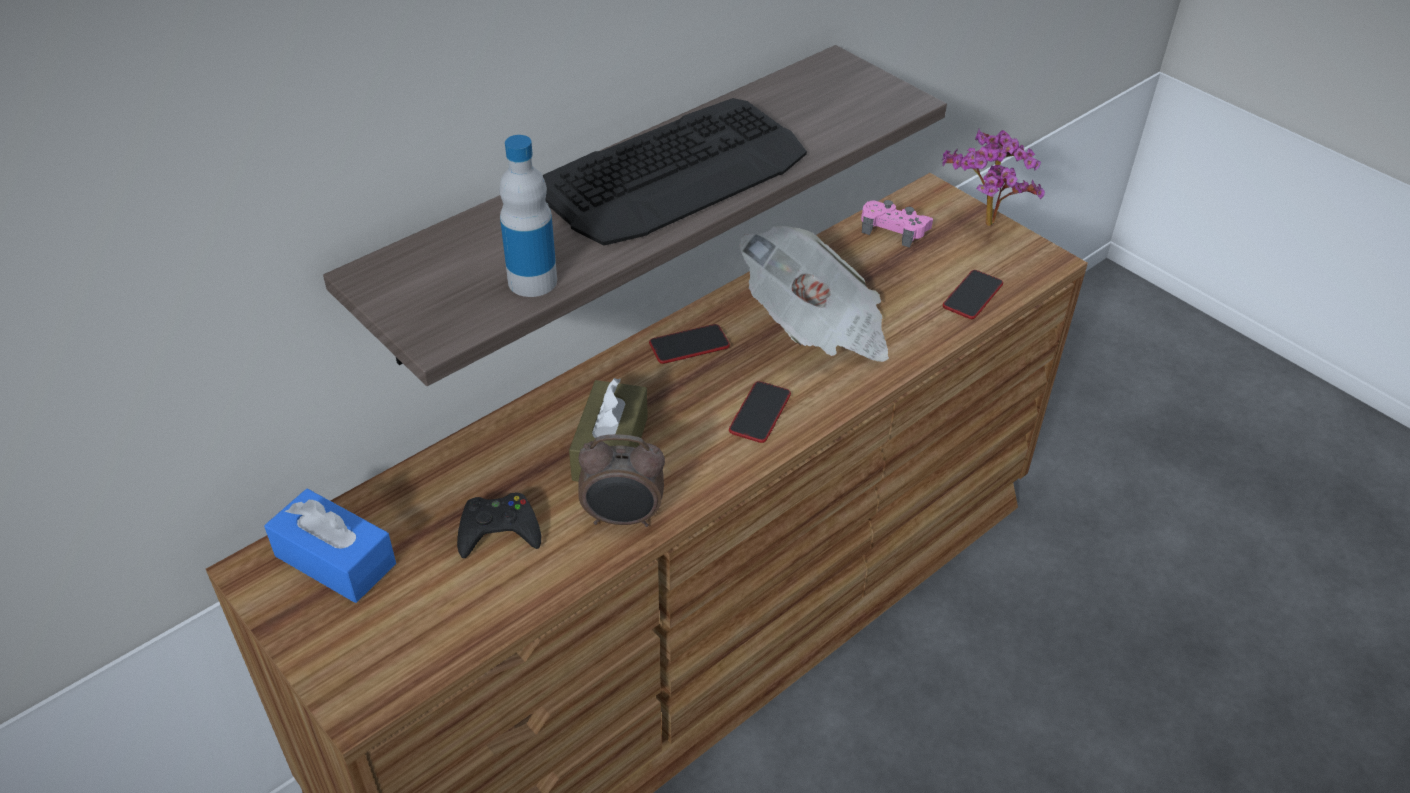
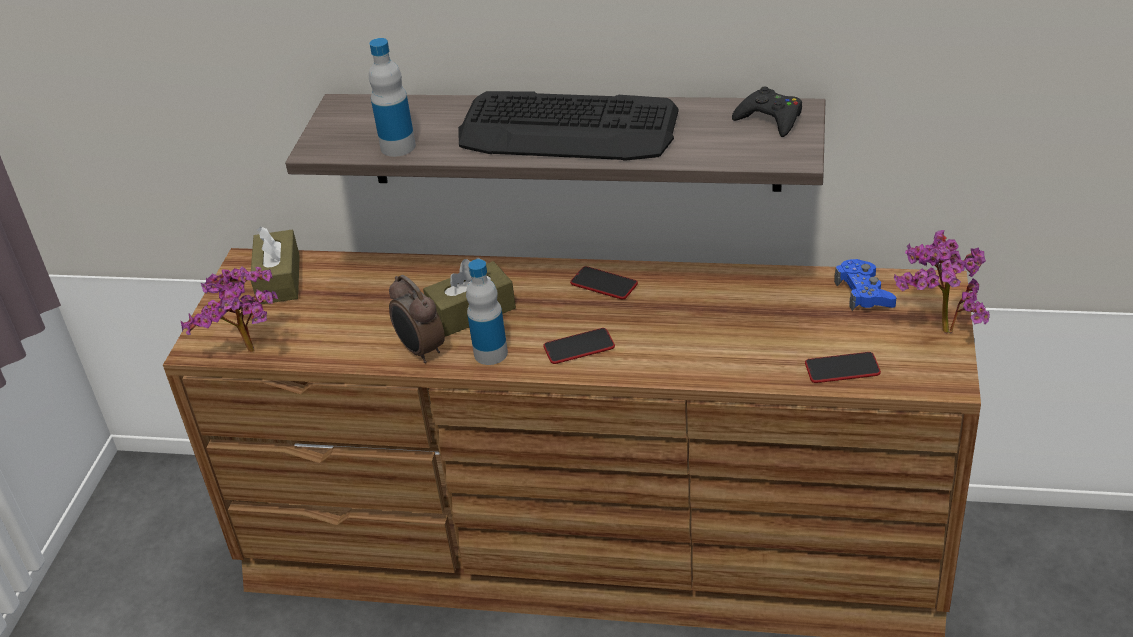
camera: 55 degrees right, 5 degrees down
(335, 560) = (279, 279): blue tissue box -> brown tissue box
(444, 657) = (252, 355): none -> potted plant
(499, 531) = (359, 315): black game controller -> black game controller (770, 119)
(693, 473) = (490, 353): none -> bottle
(816, 328) = (696, 322): newspaper -> none
(894, 229) = (864, 293): pink game controller -> blue game controller

